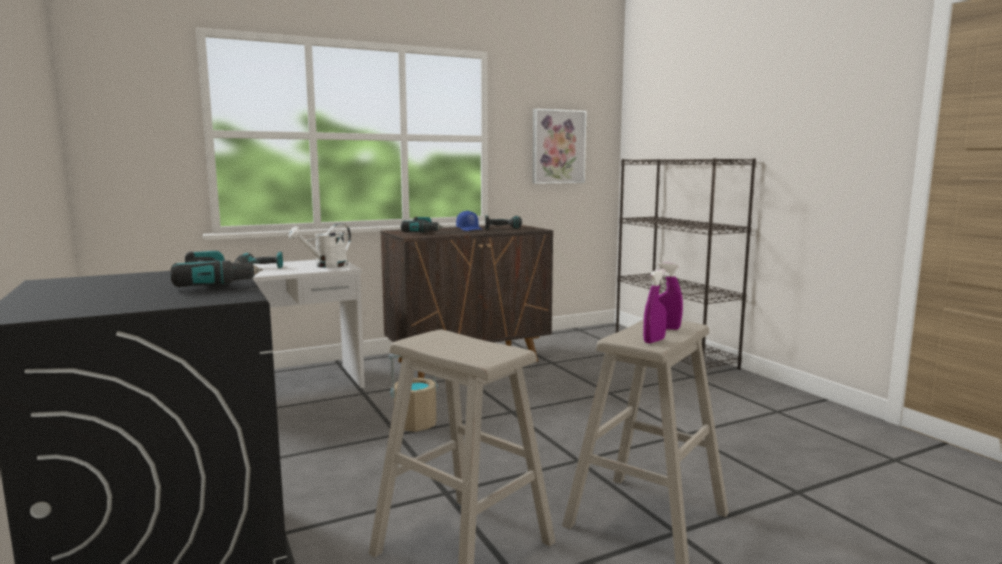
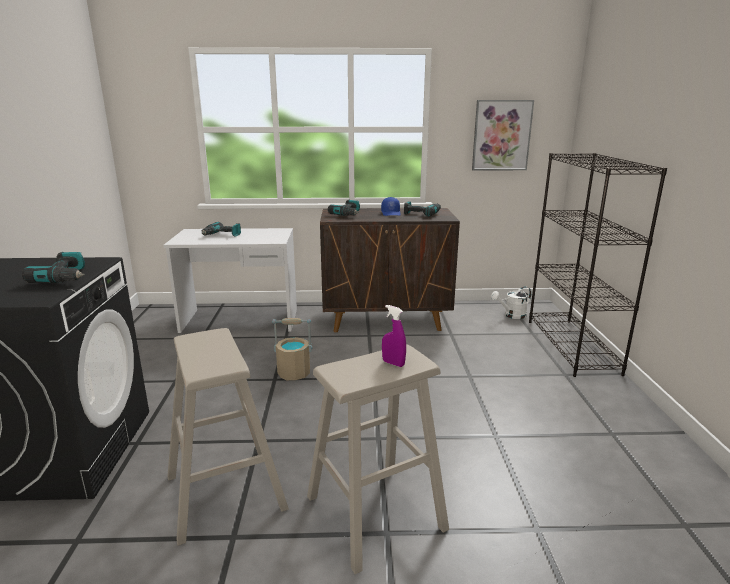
camera: 25 degrees right, 10 degrees up
(326, 266) = (267, 237): white watering can -> white watering can (511, 315)
(654, 341) = (355, 378): purple spray bottle -> none

